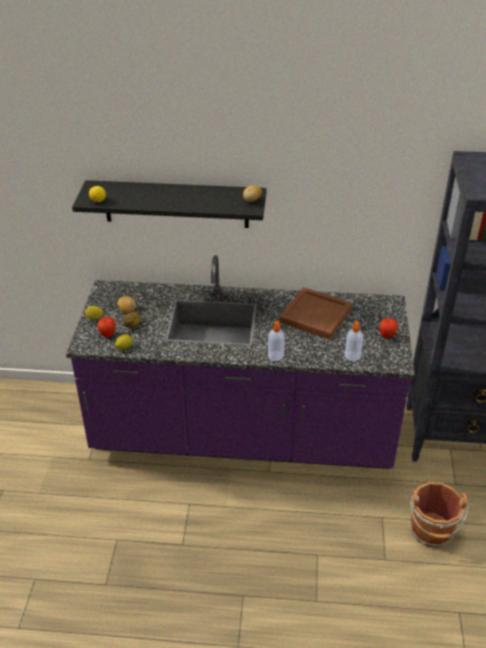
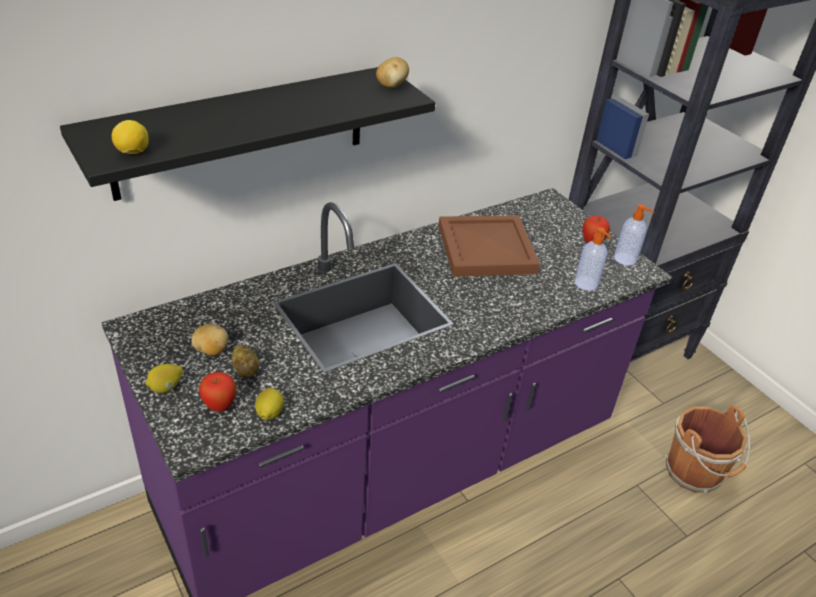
camera: 40 degrees left, 0 degrees up
(275, 356) = (501, 325): soap dispenser -> soap dispenser (626, 259)

